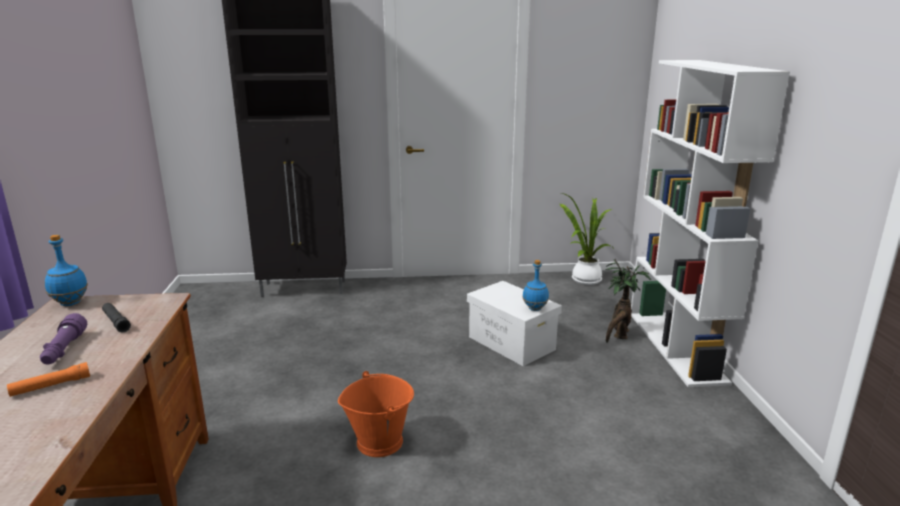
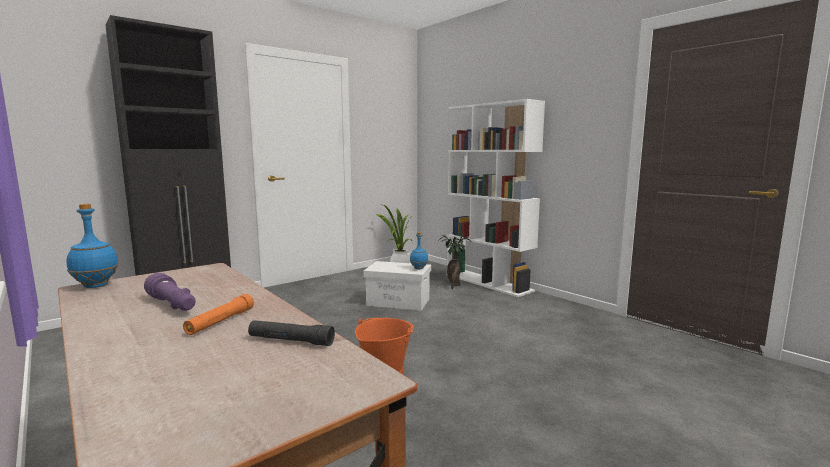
camera: 35 degrees left, 10 degrees down
(116, 322) = (188, 284): black flashlight -> black flashlight (291, 341)

